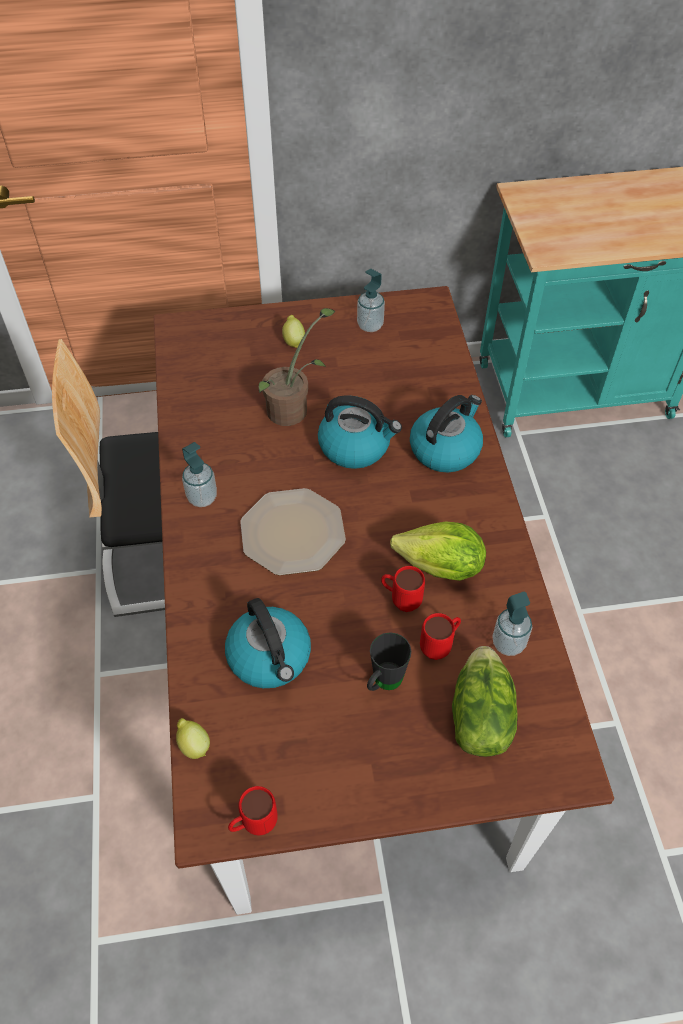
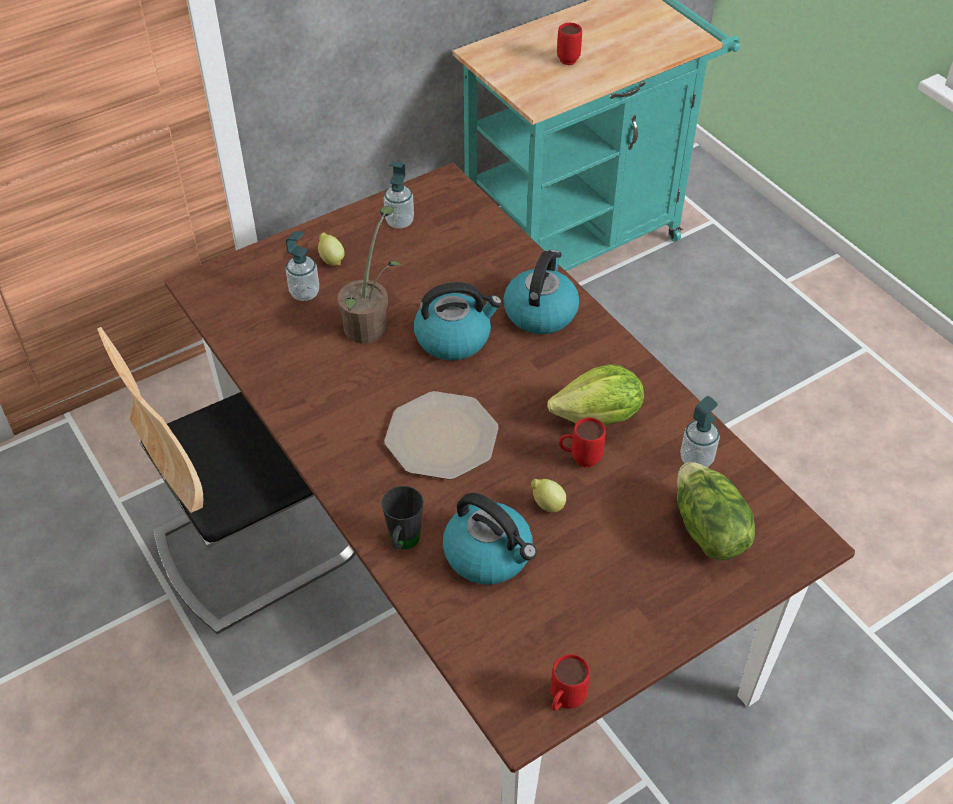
camera: 25 degrees left, 5 degrees down
(193, 745) = (464, 659): lemon -> lemon (547, 505)
(202, 497) = (330, 437): soap dispenser -> soap dispenser (304, 293)
(383, 683) = (607, 535): black mug -> black mug (403, 544)
(440, 646) = (638, 485): red mug -> red mug (570, 58)

